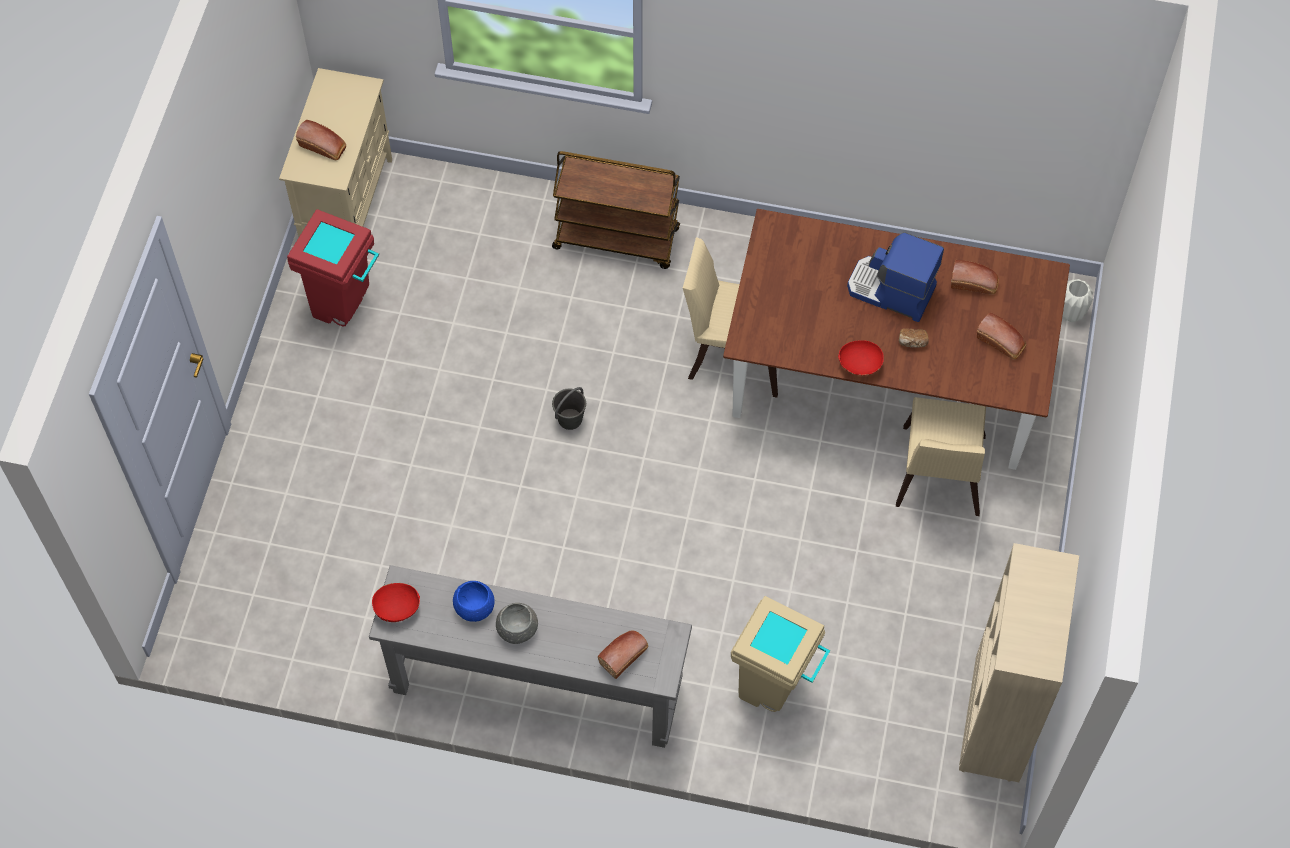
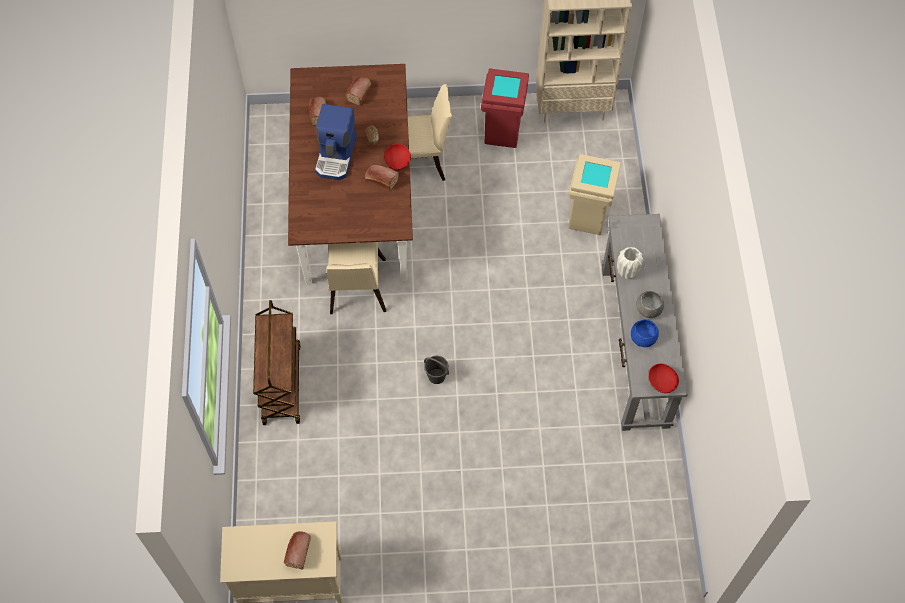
camera: 105 degrees left, 0 degrees up
(346, 307) = (385, 553): red trash can -> red trash can (502, 133)
(624, 655) = (643, 246): bread -> bread (381, 180)
(1071, 313) = (280, 113): white vase -> white vase (627, 272)

